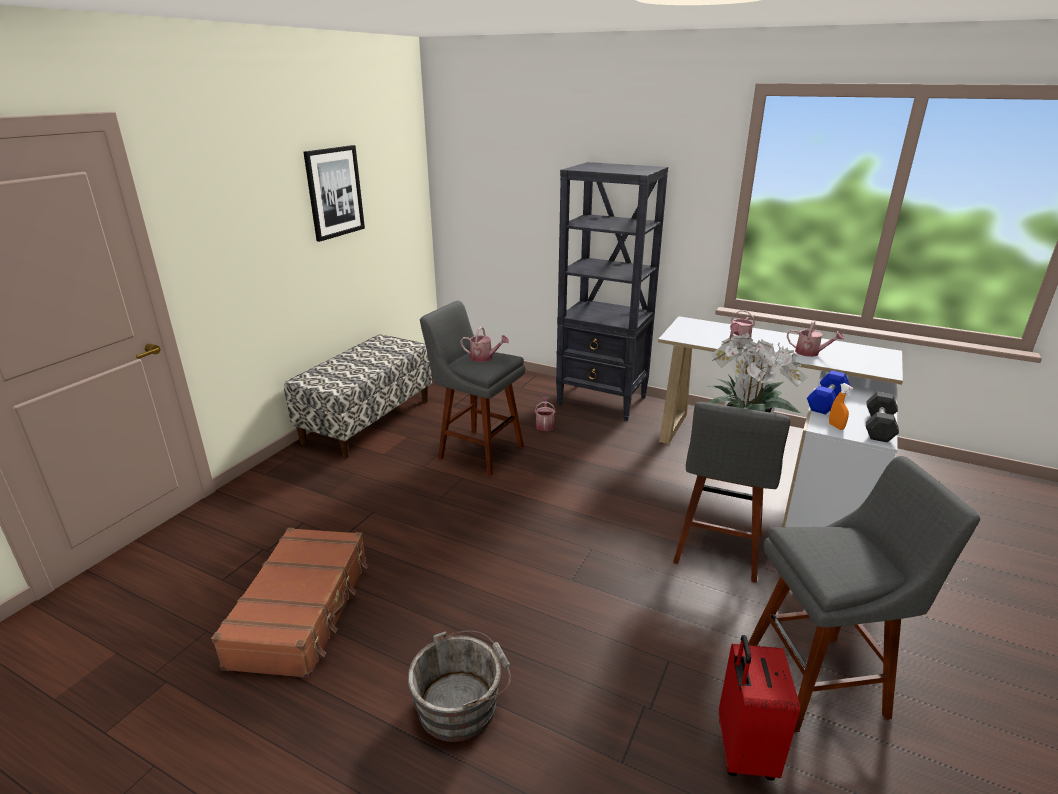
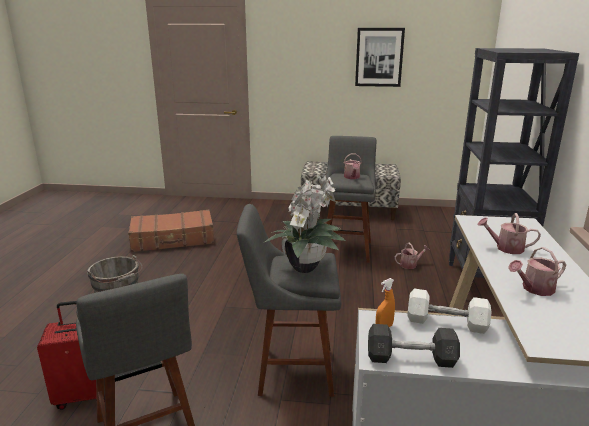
camera: 70 degrees right, 5 degrees down
(811, 353) = (534, 289): watering can -> watering can turned 60 degrees clockwise
(826, 402) = (446, 322): blue dumbbell -> white dumbbell

